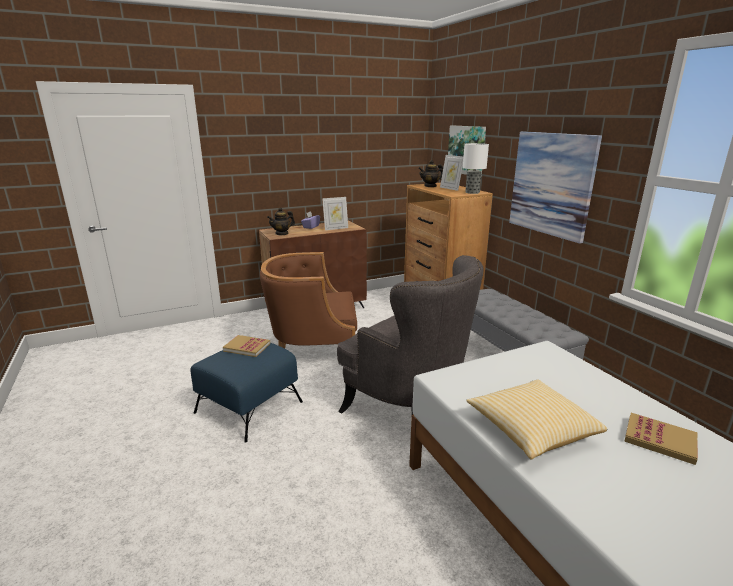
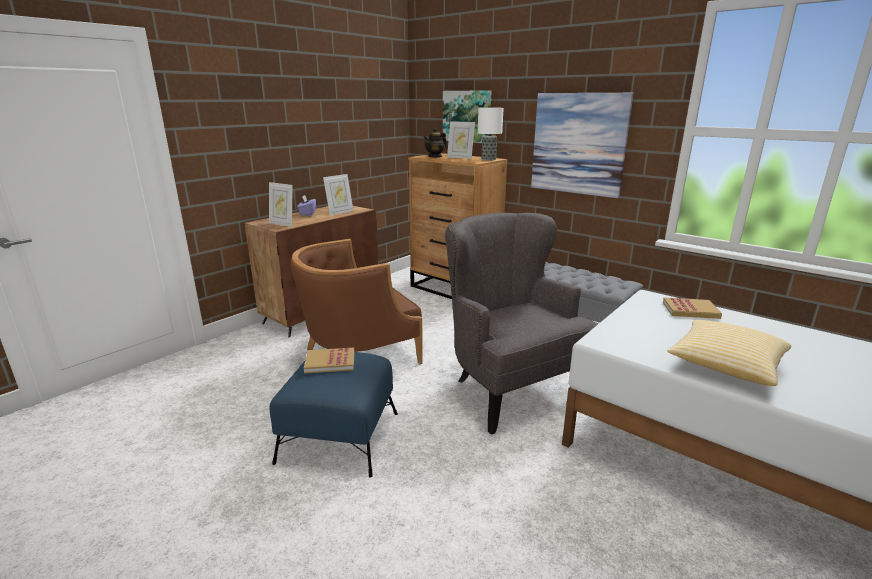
camera: 25 degrees left, 0 degrees up
(282, 233) = (282, 224): teapot -> picture frame
(409, 405) = (509, 387): grey armchair -> grey armchair turned 135 degrees counterclockwise
(659, 440) = (811, 348): book -> book (690, 310)

